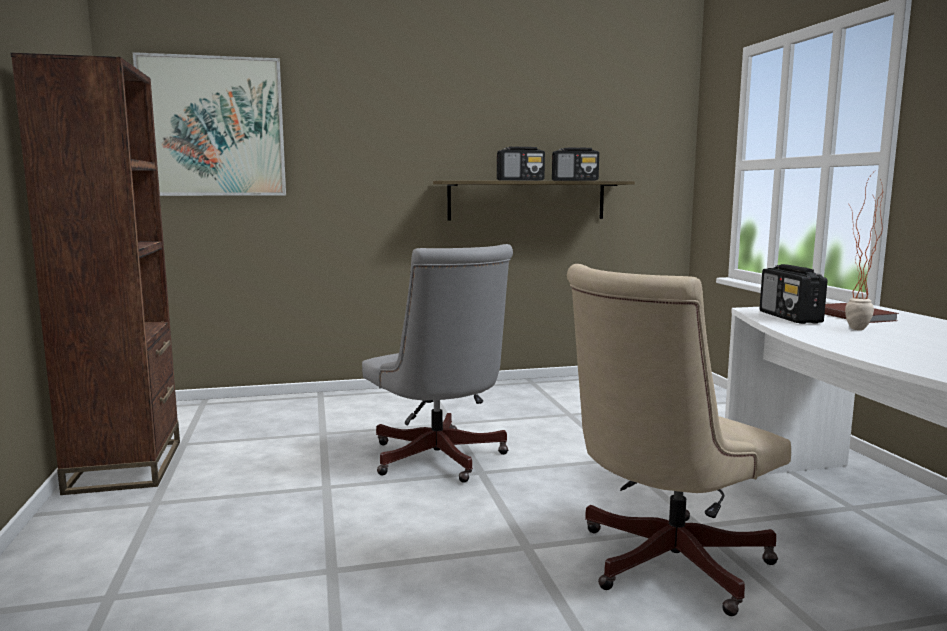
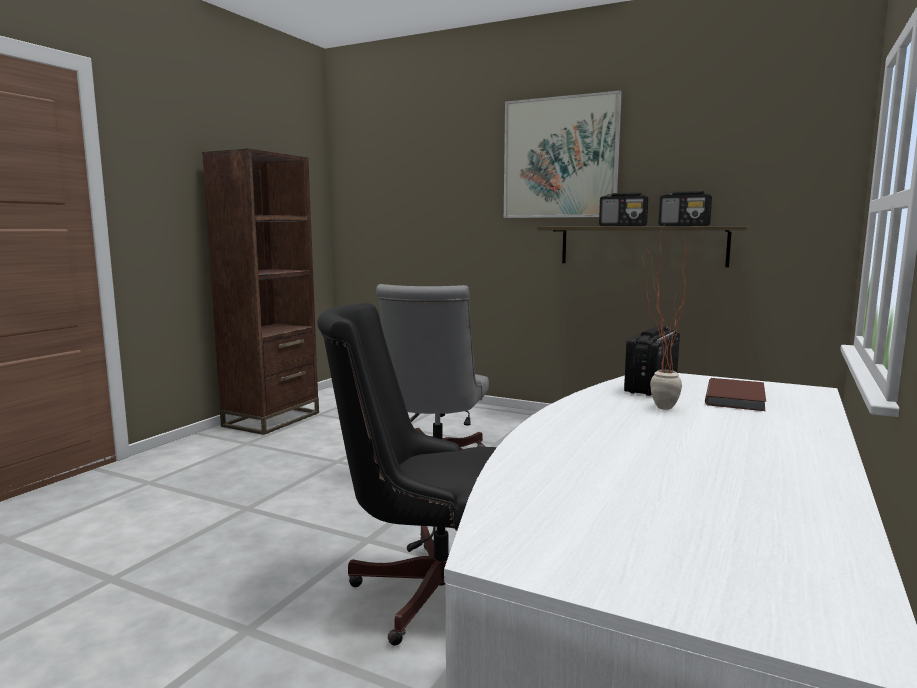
camera: 40 degrees right, 0 degrees up
(213, 127) = (391, 187): picture -> picture (560, 158)
(662, 564) = (427, 590): beige office chair -> black office chair

